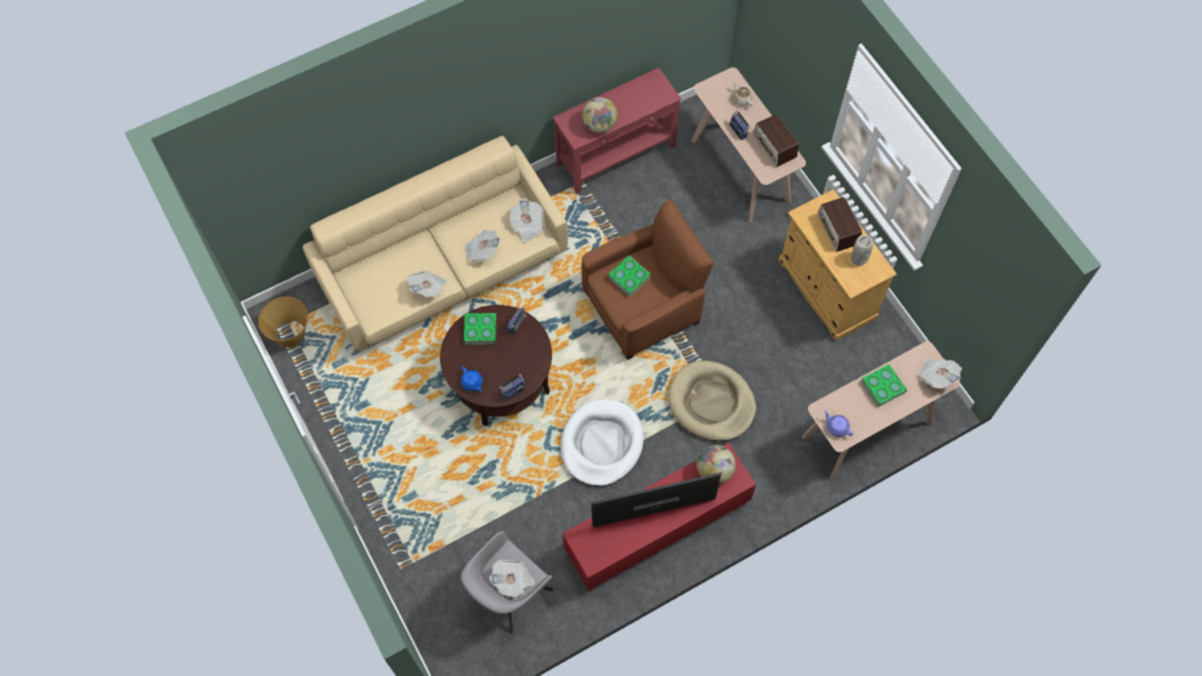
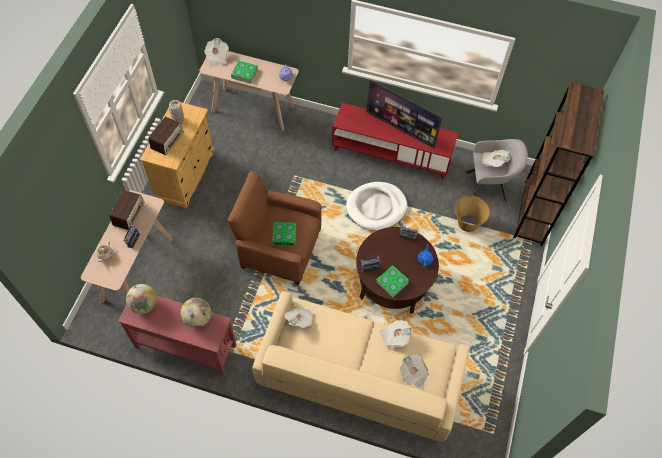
camera: 135 degrees left, 5 degrees down
(290, 333) = (487, 422): basket -> basket (467, 223)
(428, 609) = (533, 213): none -> brown bookcase
(482, 251) = (342, 329): newspaper -> newspaper (413, 374)
(711, 403) = (304, 178): beige dog bed -> none
(714, 470) = (353, 121): globe -> globe (144, 305)

